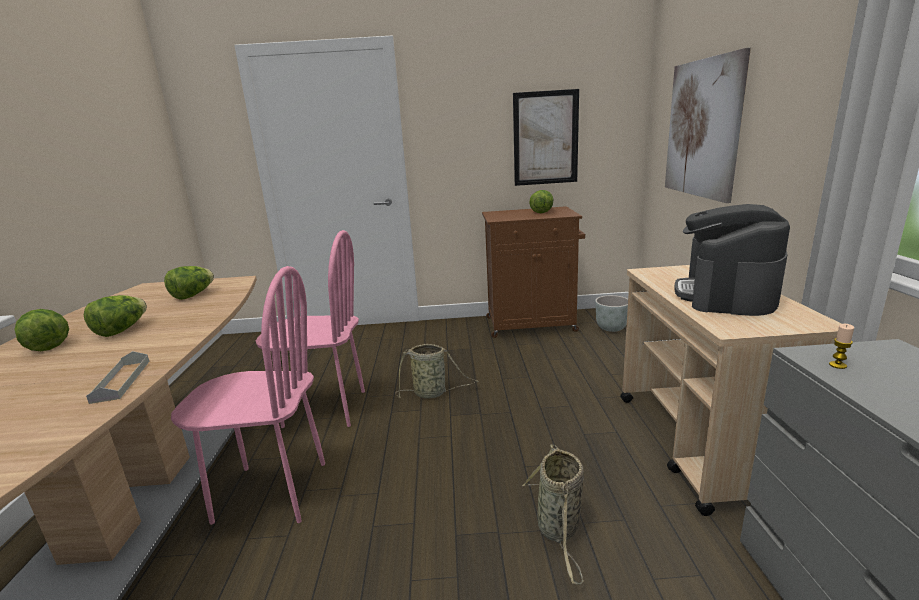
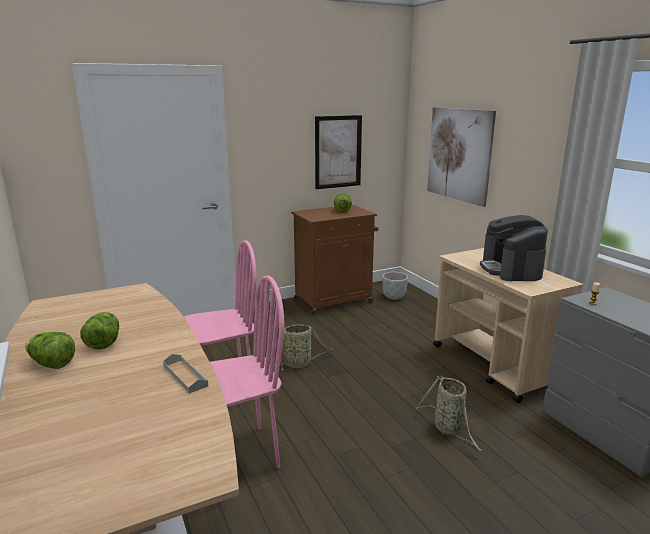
camera: 25 degrees left, 0 degrees up
(193, 295) = (116, 306): lettuce -> none

